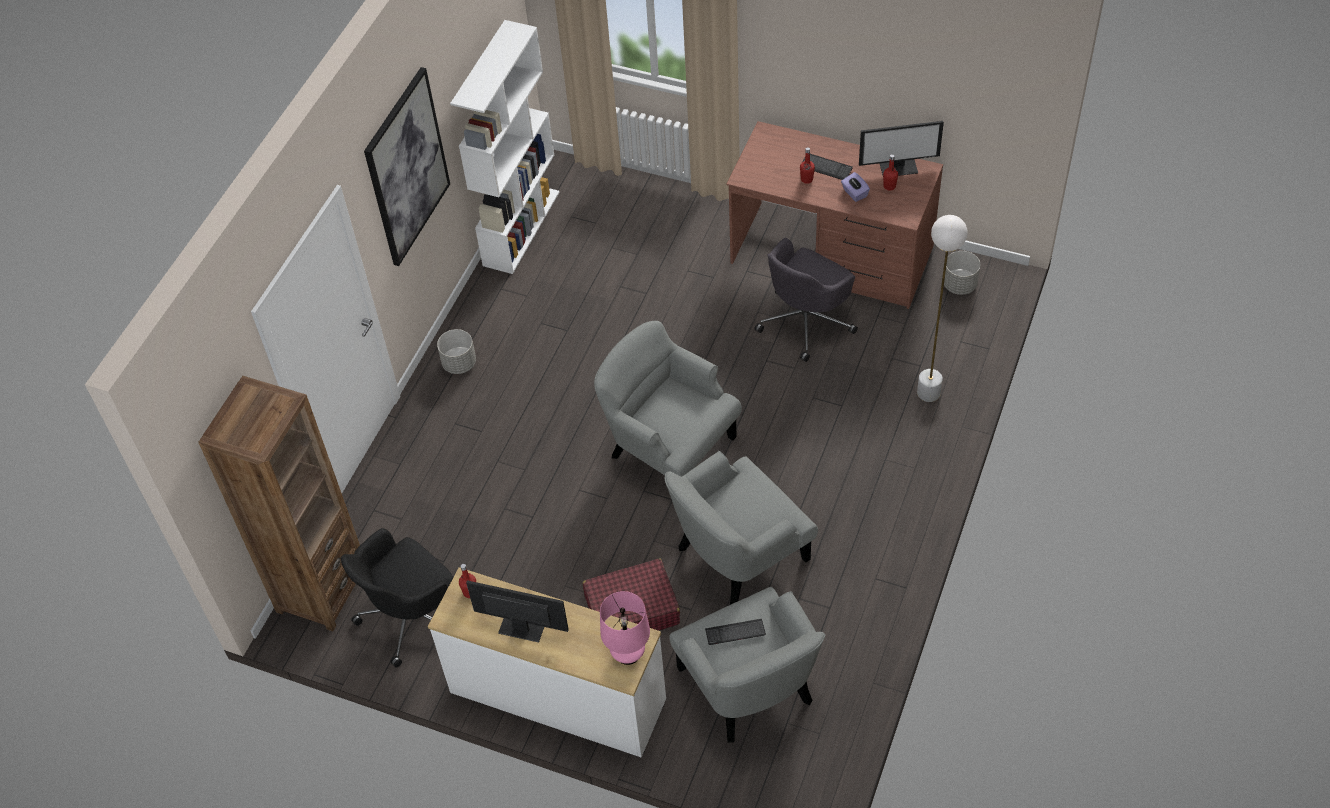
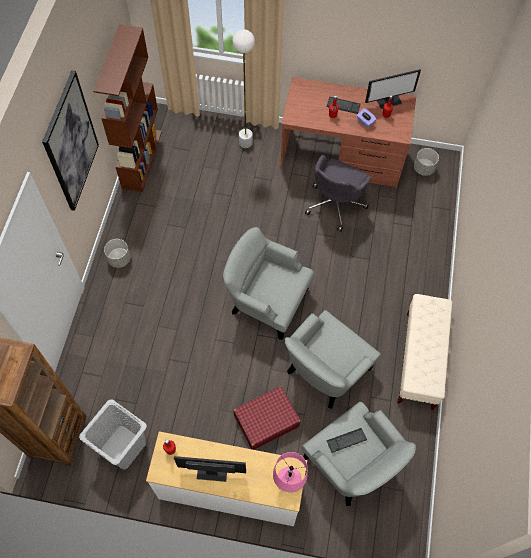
camera: 15 degrees left, 10 degrees up
(412, 616) = (122, 446): black office chair -> grey laundry basket
(521, 228) = (141, 159): white bookcase -> brown bookcase
(888, 557) = (419, 360): none -> beige bench
(928, 393) = (420, 244): white floor lamp -> white floor lamp (245, 143)

